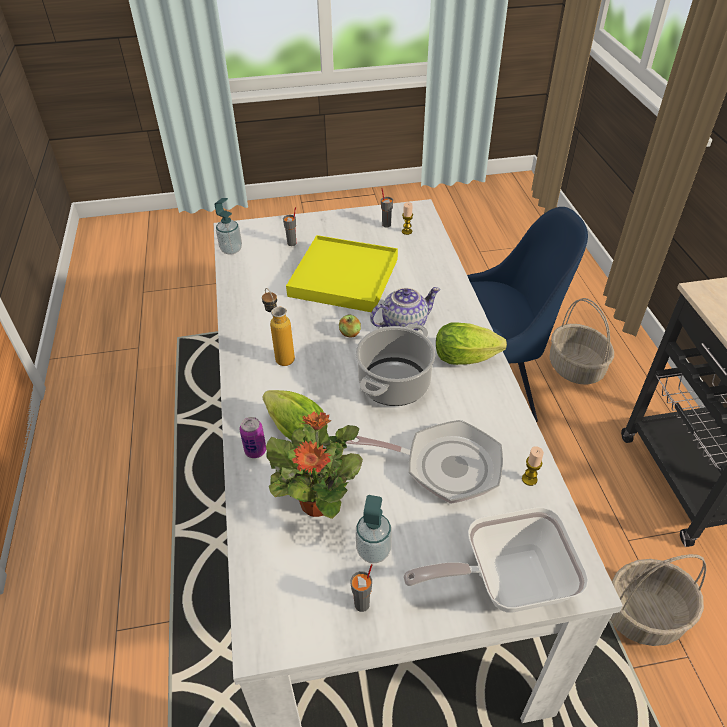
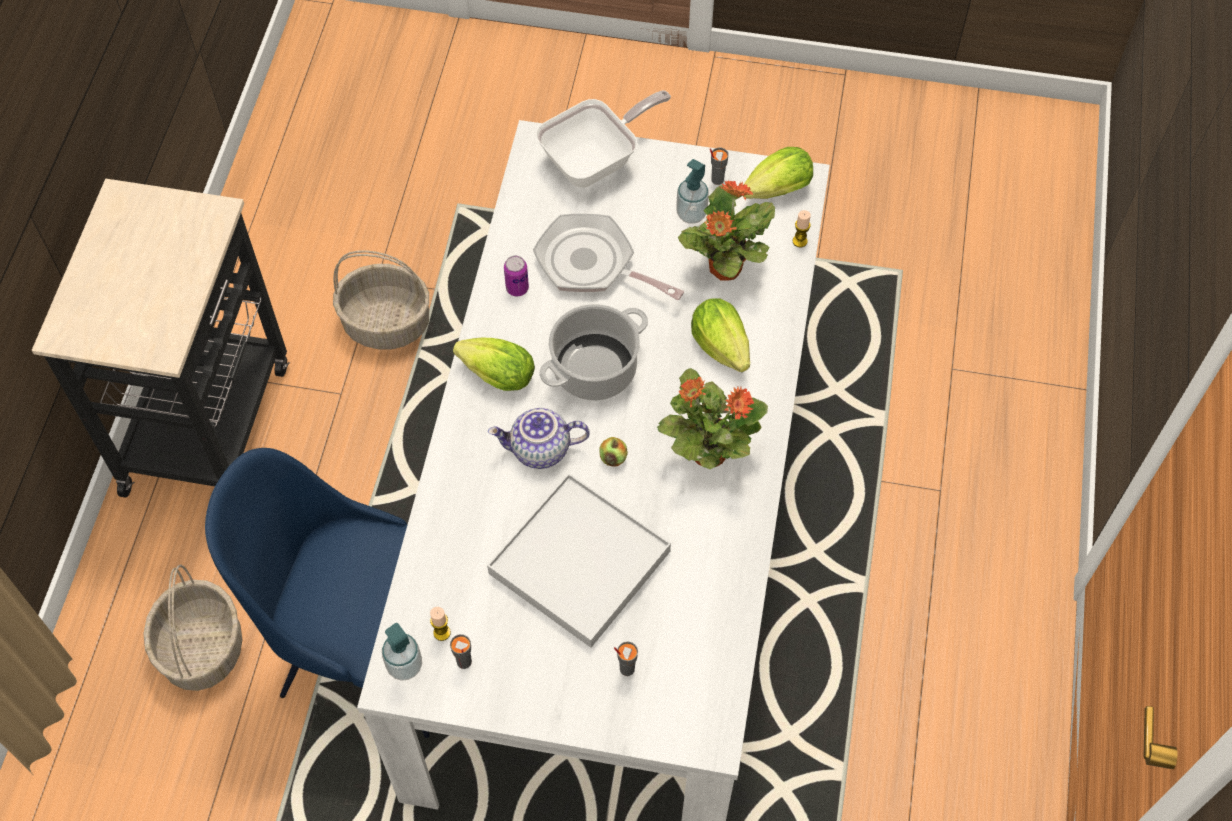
camera: 160 degrees left, 15 degrees up
(231, 249) = (723, 687): soap dispenser -> soap dispenser (405, 666)
(255, 451) = (769, 338): can -> can (517, 288)
(281, 355) = (707, 452): bottle -> potted plant
(292, 611) = (773, 192): none -> lettuce
(344, 277) = (579, 562): yellow tray -> white tray
(505, 581) = (596, 160): frying pan -> frying pan turned 45 degrees counterclockwise
(529, 479) = (522, 227): candle -> candle (800, 241)

